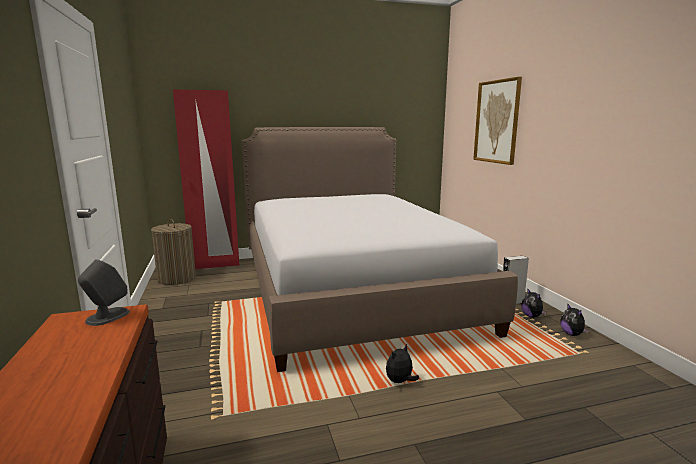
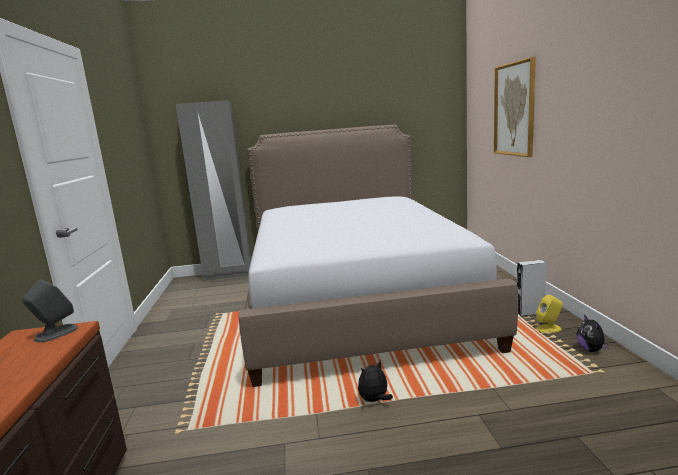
camera: 10 degrees right, 0 degrees up
(176, 278) = (188, 290): laundry basket -> none
(215, 264) = (228, 275): red wardrobe -> grey wardrobe
(532, 316) = (549, 328): plush toy -> yellow speaker

